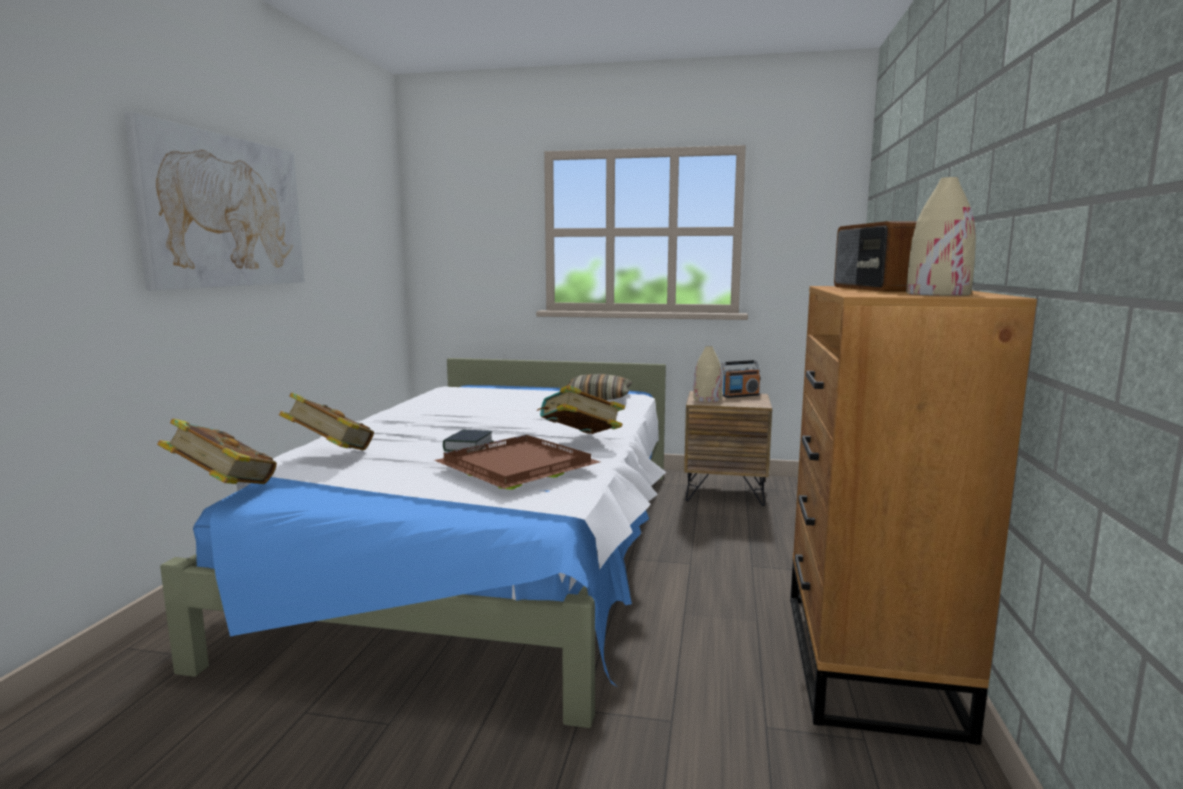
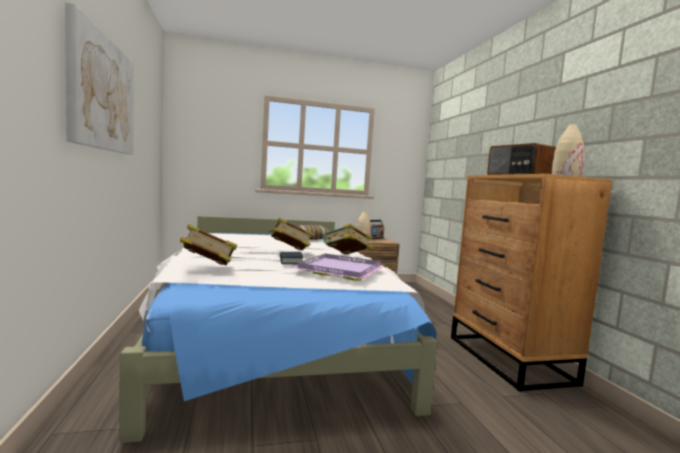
camera: 25 degrees left, 5 degrees down
(223, 489) = (162, 291): book -> book (289, 252)
(516, 467) = (341, 270): brown tray -> purple tray

